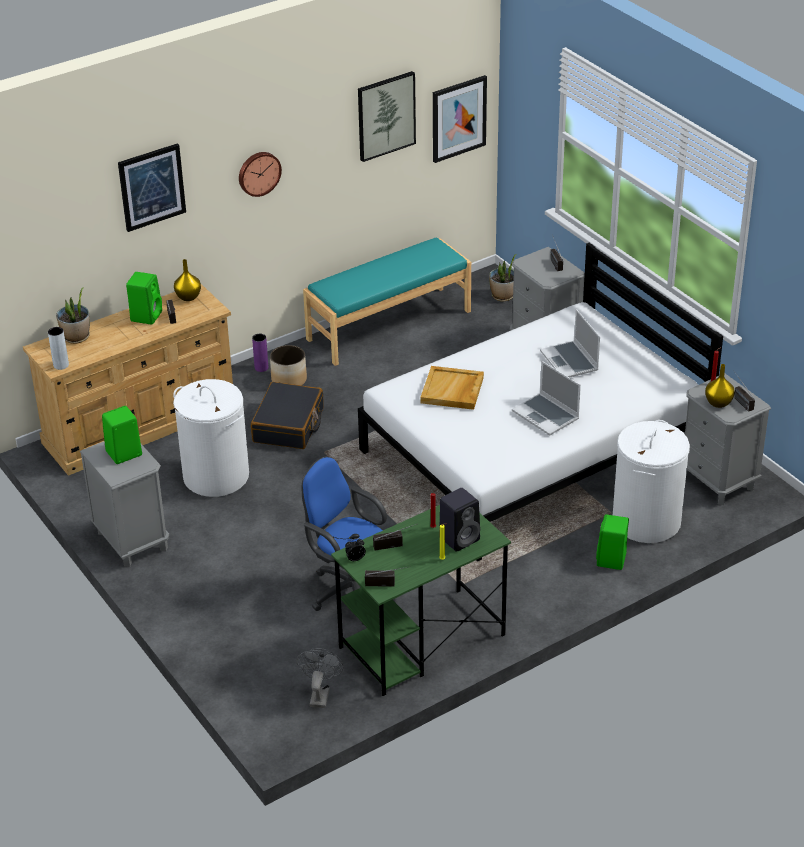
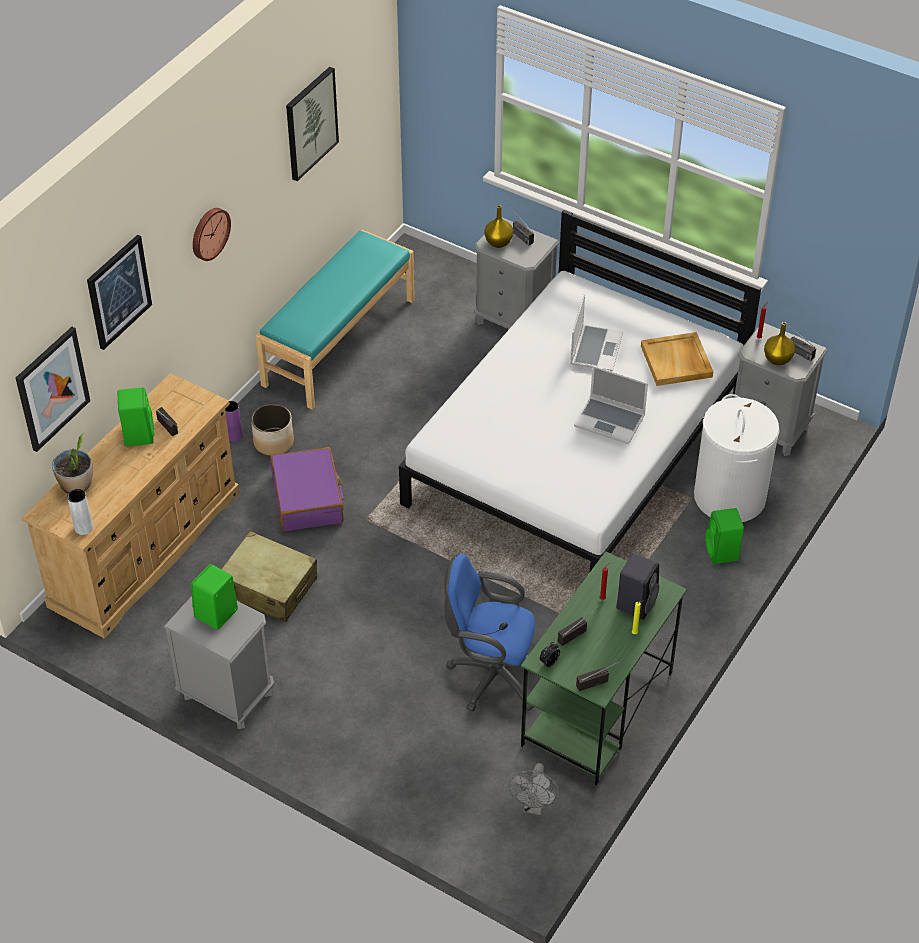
camera: 25 degrees left, 10 degrees up
(188, 297) = (169, 396): yellow vase -> yellow vase (498, 243)
(215, 476) = (268, 586): white laundry basket -> beige suitcase
(289, 425) = (308, 499): black suitcase -> purple suitcase
(320, 694) = (534, 806): grey fan -> grey fan turned 150 degrees counterclockwise
(452, 390) = (499, 420): beige tray -> beige tray (677, 362)
(458, 118) = (369, 98): picture -> picture (52, 388)
(503, 296) = (436, 272): potted plant -> none
(570, 362) = (595, 349): laptop -> laptop turned 120 degrees counterclockwise

